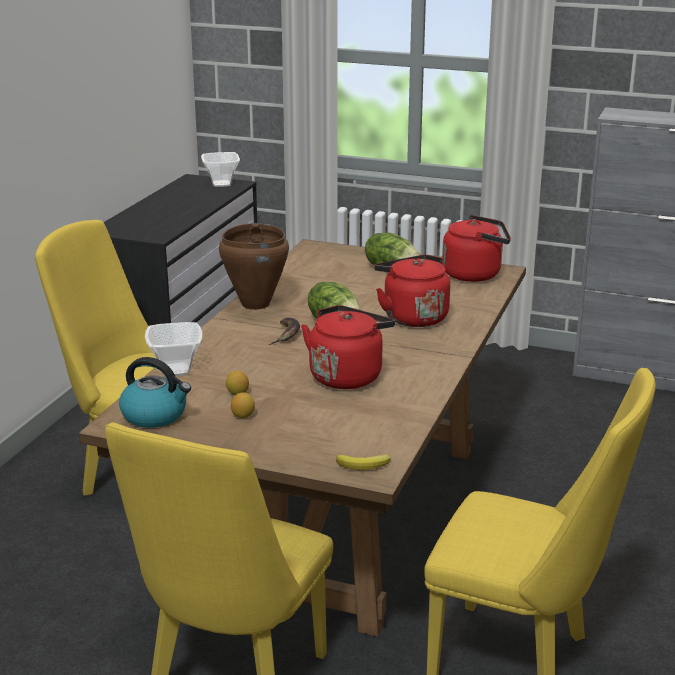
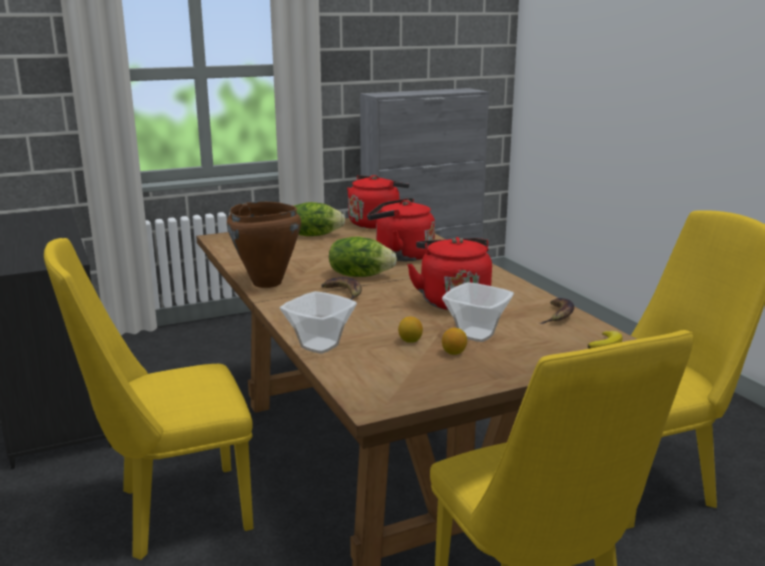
camera: 45 degrees left, 5 degrees down
(155, 415) = (388, 382): kettle -> none
(222, 183) = (40, 215): bowl -> bowl (476, 334)
(395, 425) = (558, 315): none -> banana

